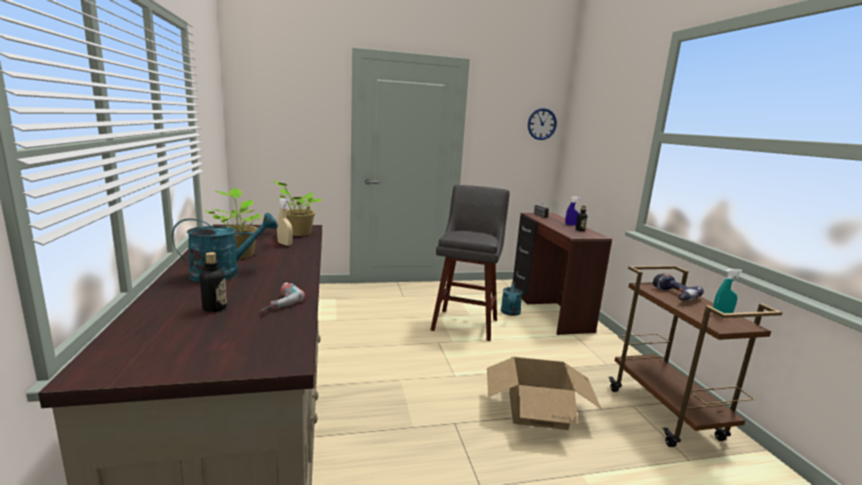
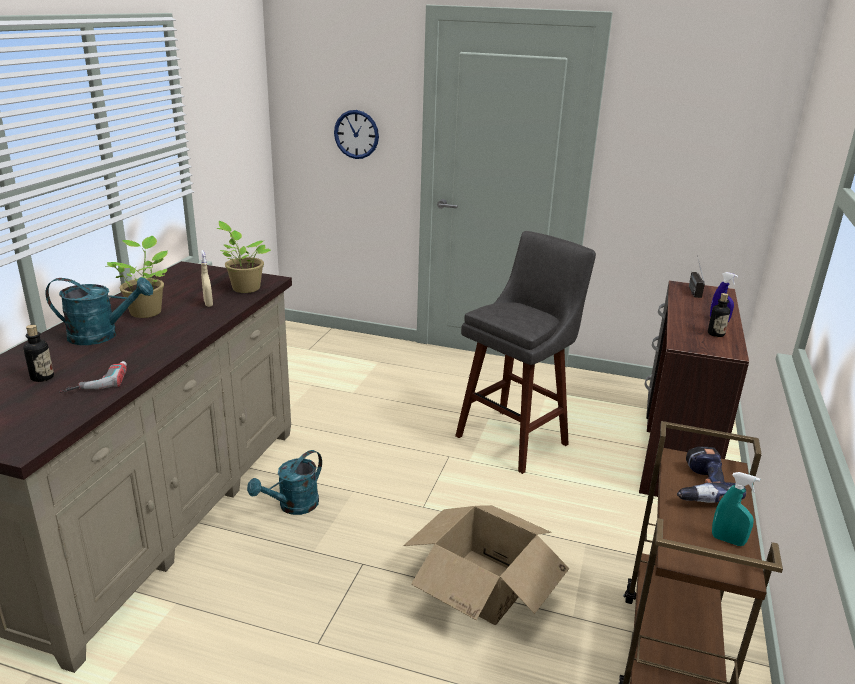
camera: 30 degrees right, 10 degrees up
(510, 313) = (602, 439): turquoise watering can -> turquoise watering can (293, 506)
(541, 124) = (747, 125): wall clock -> wall clock (356, 134)

